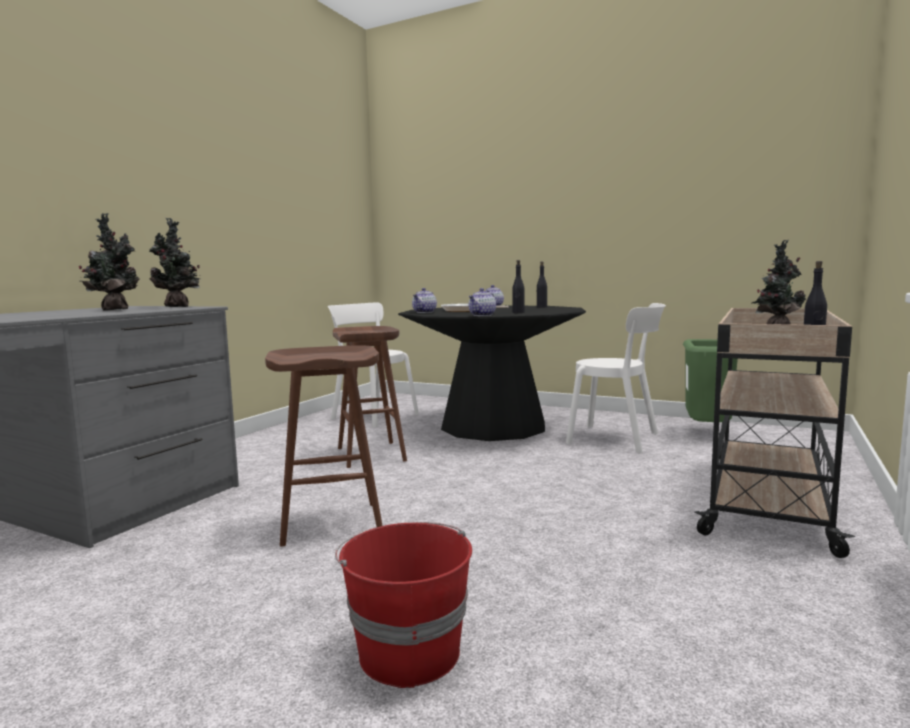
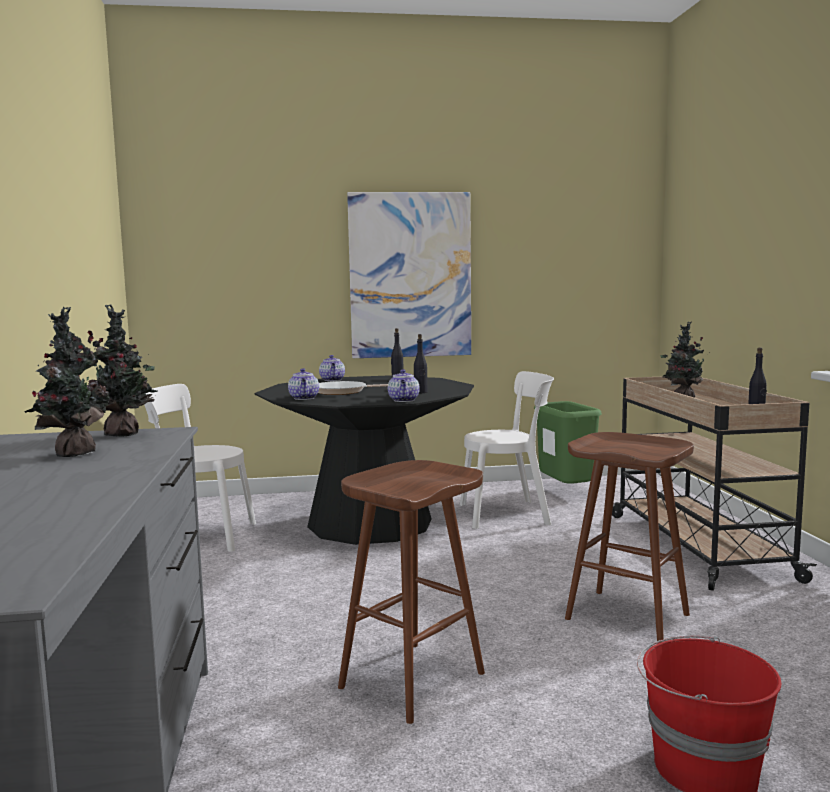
camera: 35 degrees left, 0 degrees up
(372, 454) = (299, 587): brown stool -> brown stool (629, 616)
(577, 216) = (410, 275): none -> picture

